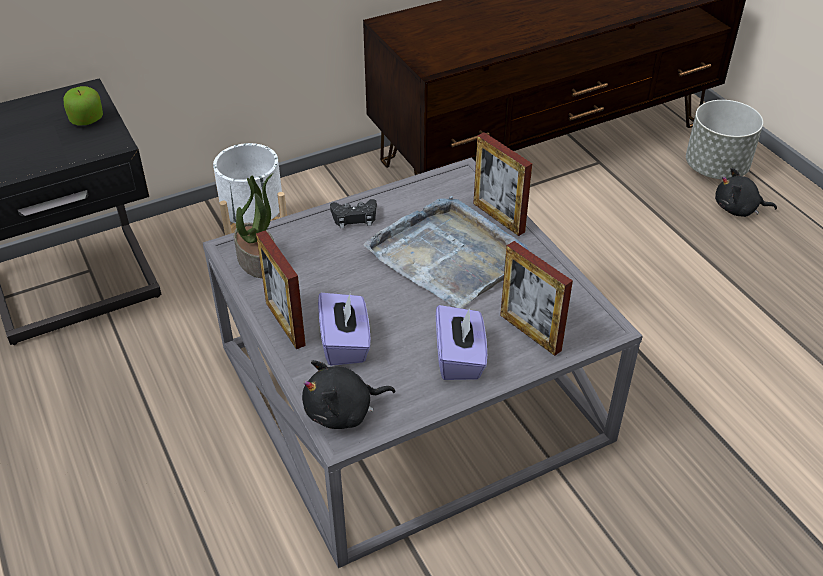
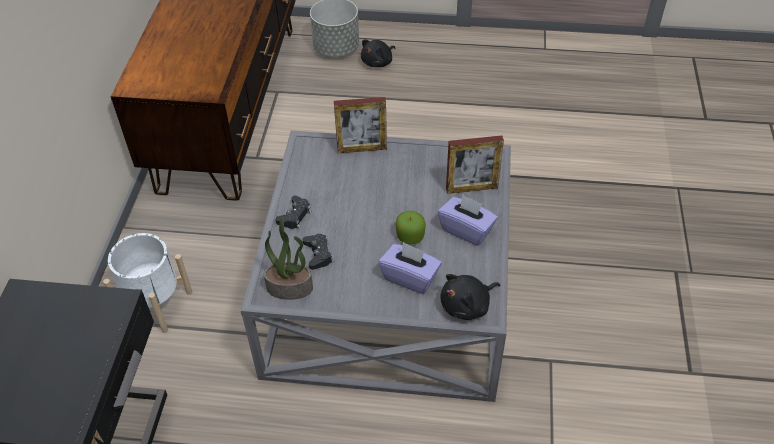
camera: 55 degrees left, 5 degrees up
(87, 120) = (64, 308): apple -> apple (410, 236)
(285, 324) = (366, 300): picture frame -> none
(318, 259) = (318, 254): none -> black game controller
(343, 411) = (467, 305): black plush toy -> black plush toy turned 45 degrees clockwise
(449, 255) = (374, 189): grey tray -> none

